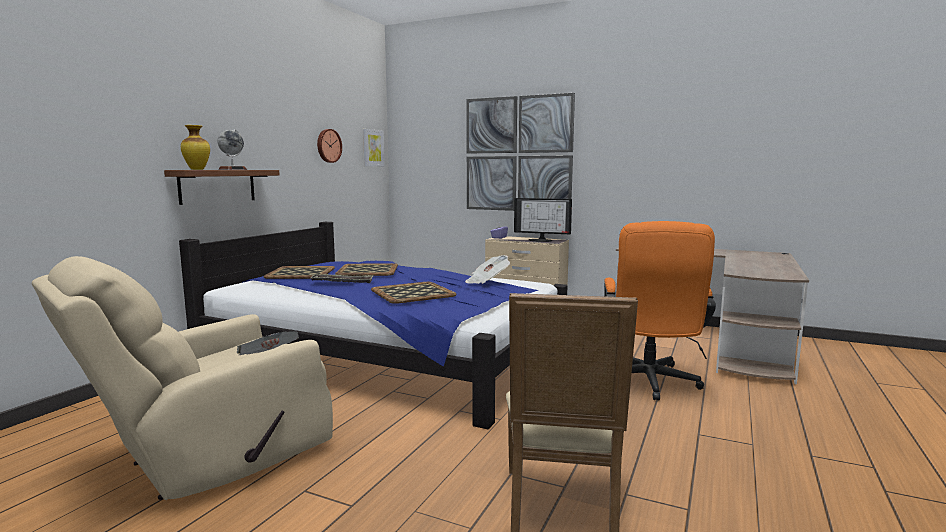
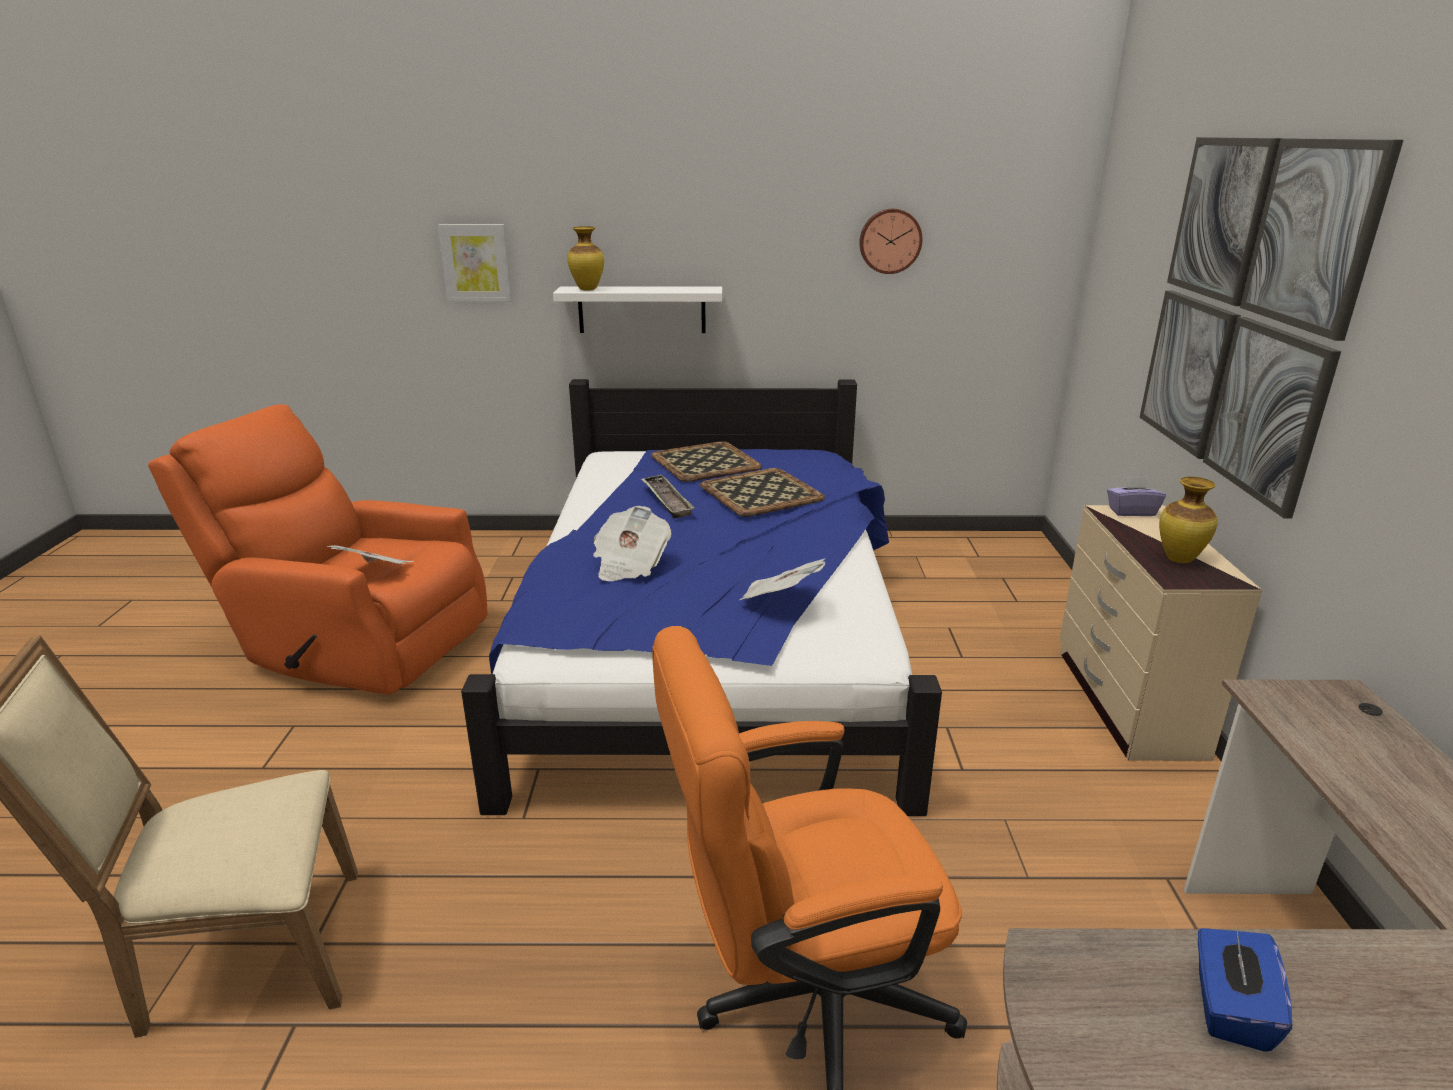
camera: 65 degrees right, 15 degrees up
(207, 459) = (354, 643): beige armchair -> orange armchair
(217, 186) = (642, 309): brown shelf -> white shelf
(233, 169) = (649, 289): globe -> none
(373, 148) = (1031, 240): picture -> picture (476, 263)
(413, 293) = (629, 564): tray -> newspaper
(541, 240) = (1180, 559): monitor -> vase
(751, 267) = (1230, 1008): none -> blue tissue box

